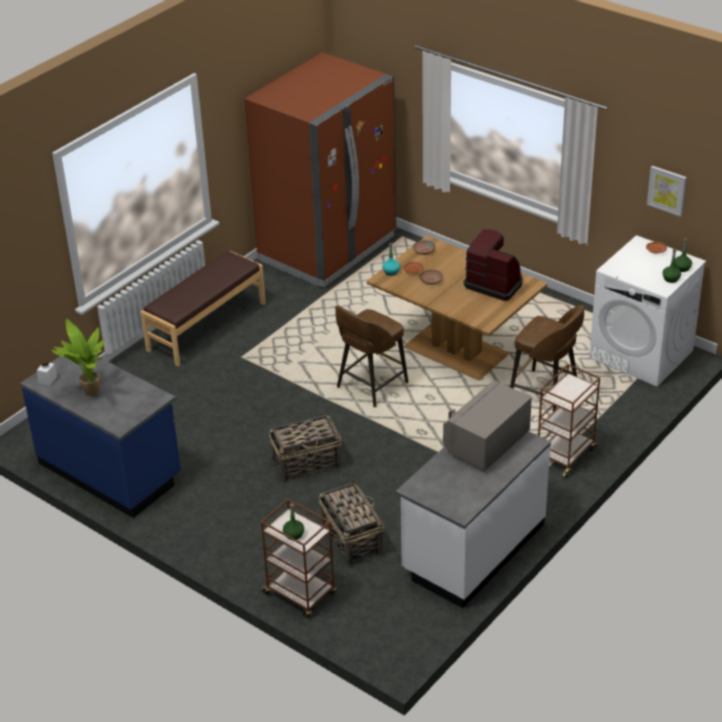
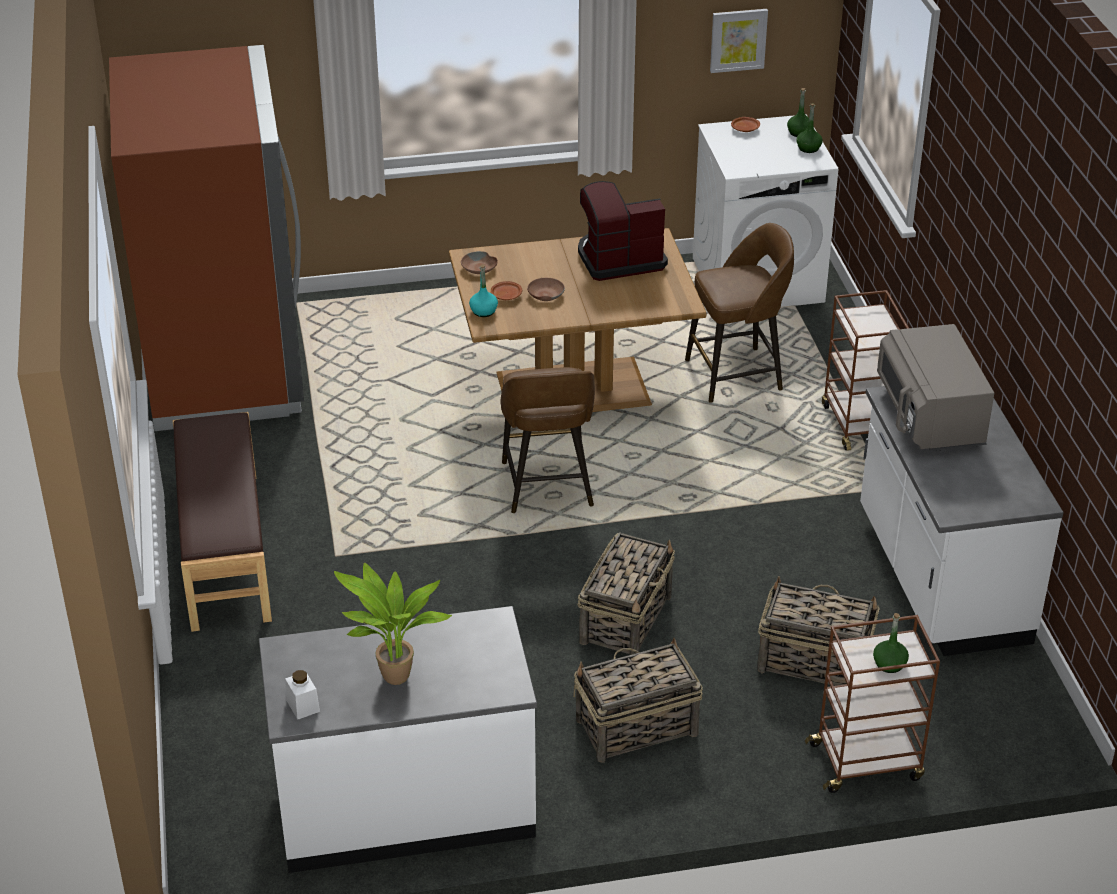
camera: 50 degrees left, 0 degrees up
(111, 470) = (404, 805): blue counter -> white counter
(236, 507) = (635, 727): none -> basket

